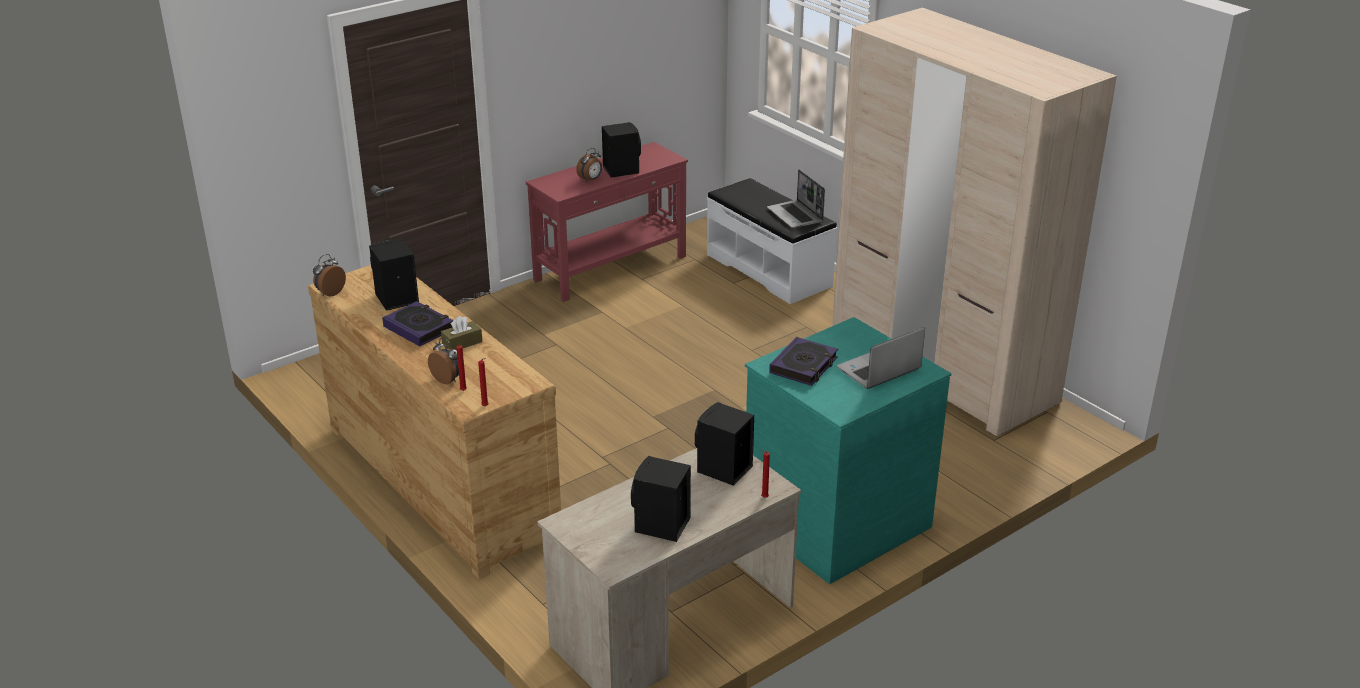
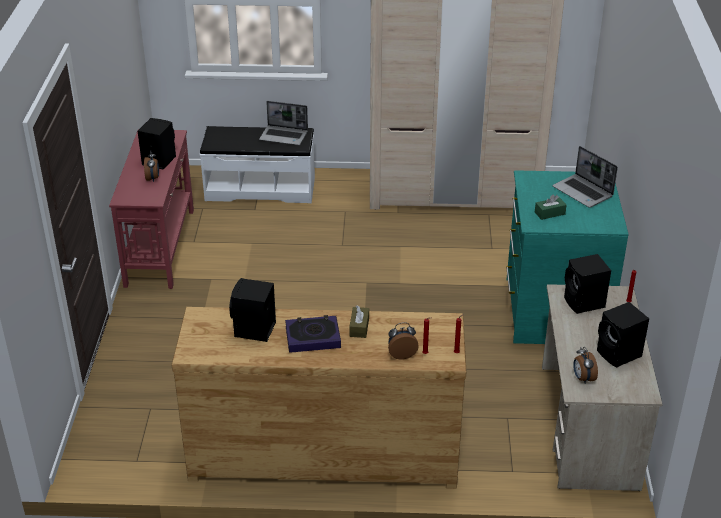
camera: 50 degrees left, 5 degrees up
(330, 292) = (200, 357): alarm clock -> alarm clock (582, 378)
(804, 366) = (549, 213): book -> green tissue box
(878, 370) = (583, 192): laptop -> laptop turned 45 degrees counterclockwise

